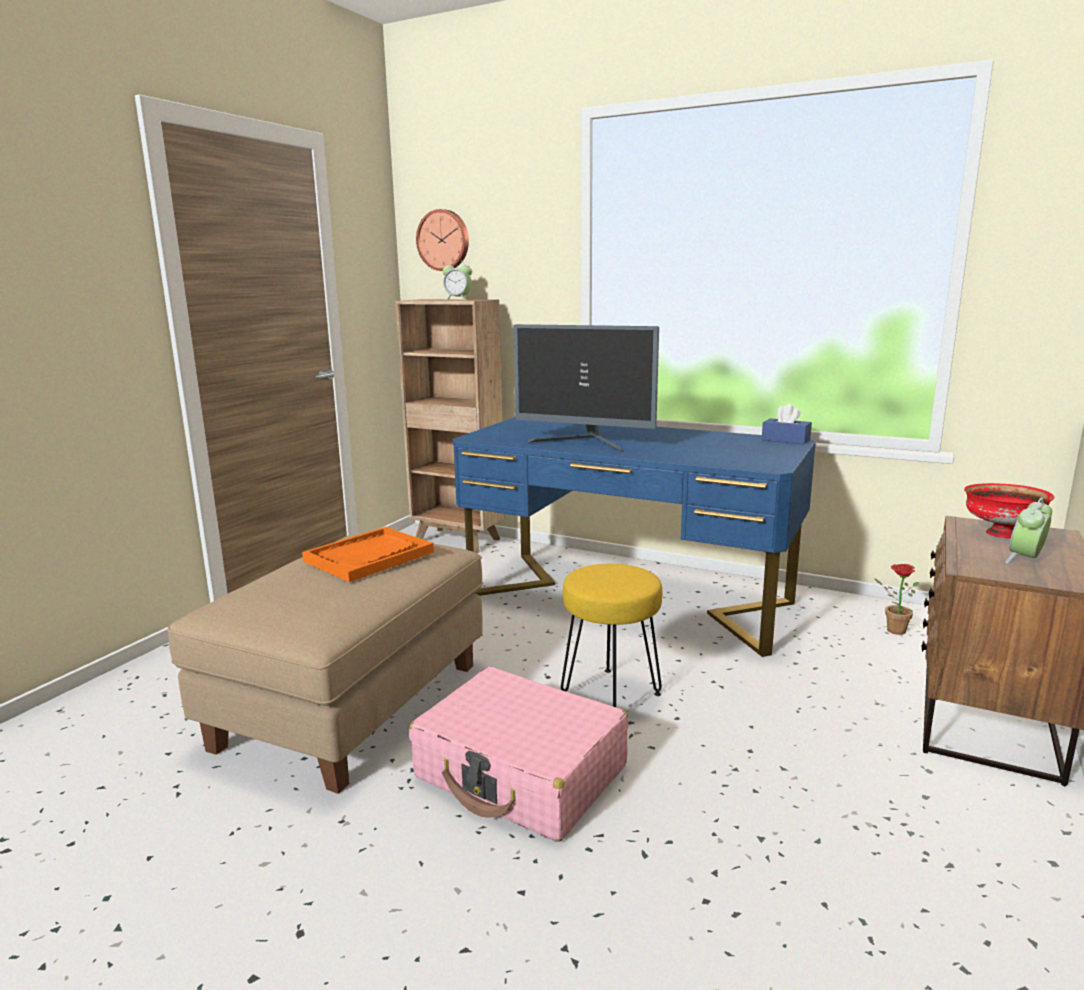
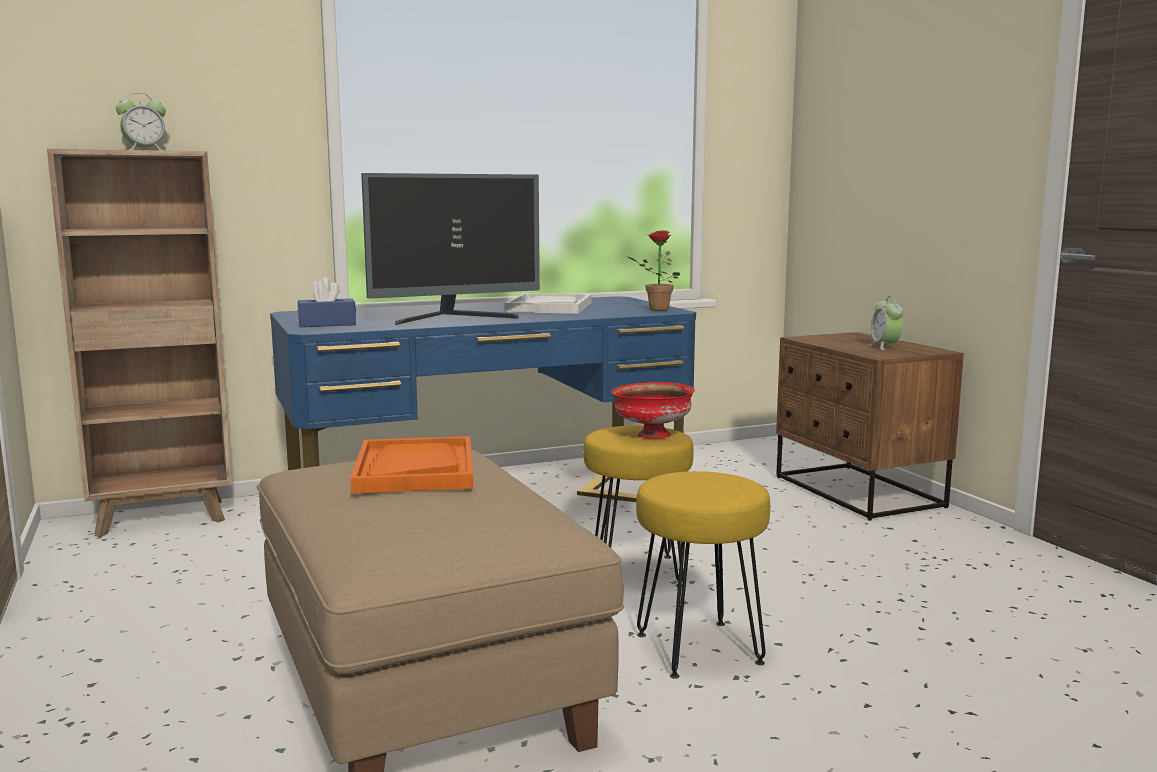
camera: 50 degrees left, 5 degrees down
(444, 240) = (90, 63): wall clock -> none
(521, 773) = (699, 648): pink suitcase -> yellow stool
(693, 443) = (549, 307): none -> white tray
(785, 440) = (607, 298): blue tissue box -> blue tissue box (327, 324)
(892, 630) = (714, 464): potted plant -> potted plant (654, 310)
(1000, 534) = (835, 339): red bowl -> red bowl (652, 435)

